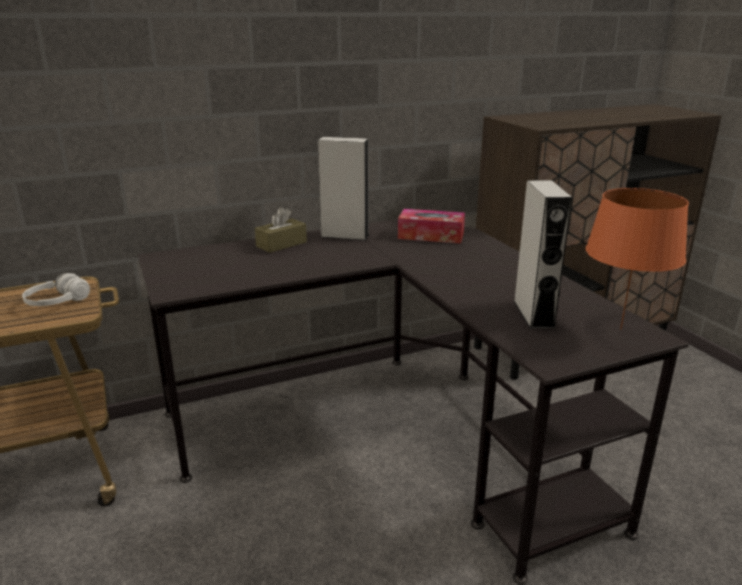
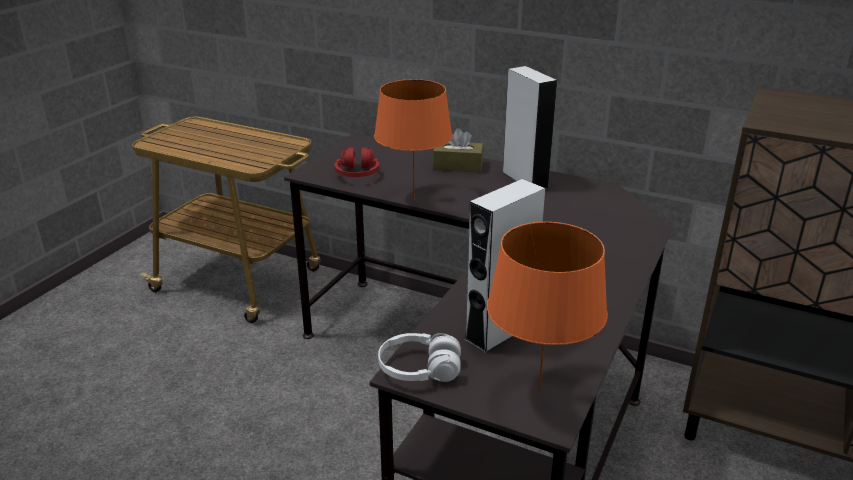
camera: 50 degrees right, 5 degrees up
(58, 302) = (262, 152): white headphones -> white headphones (419, 370)
(216, 277) = (357, 174): none -> red headphones
(301, 274) = (413, 199): none -> orange table lamp
(431, 235) = (602, 214): tissue box -> none

